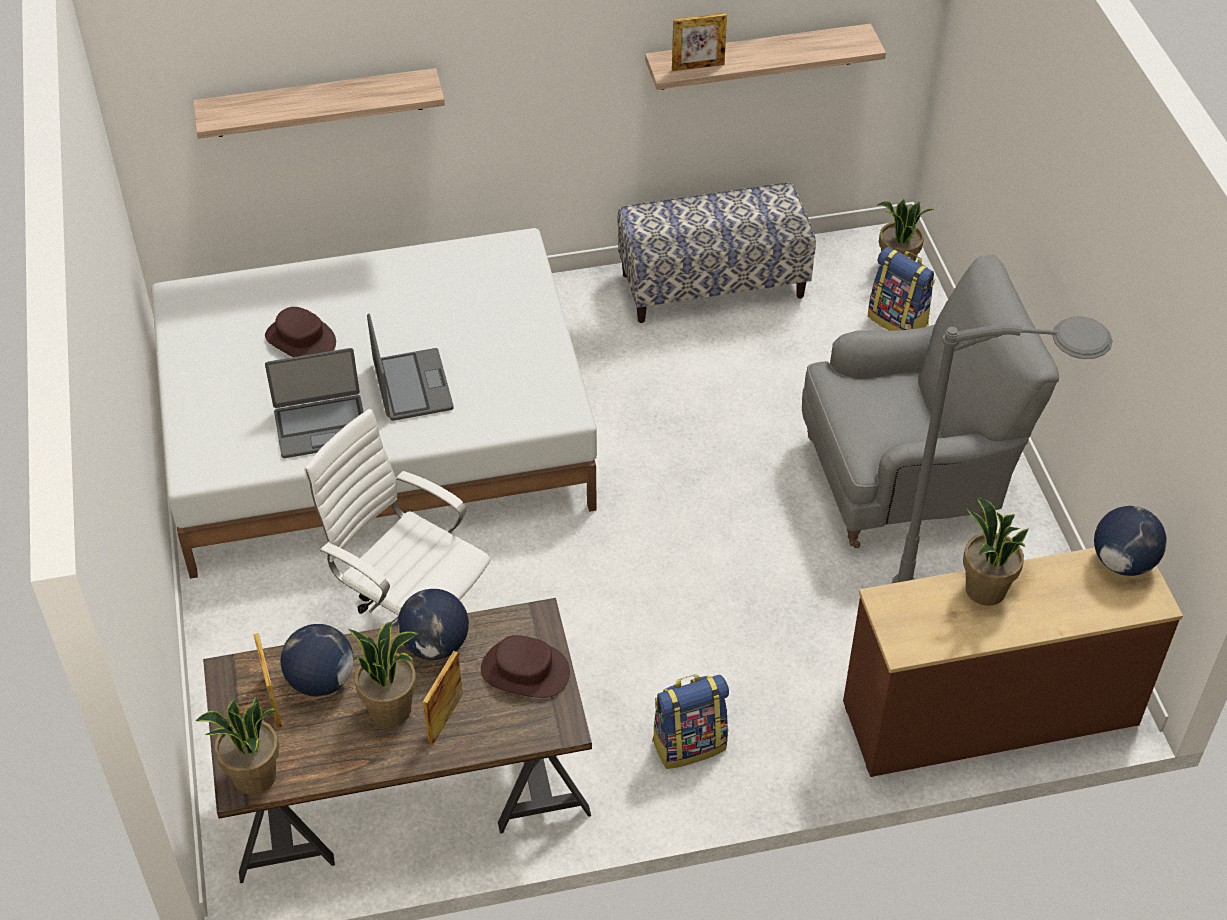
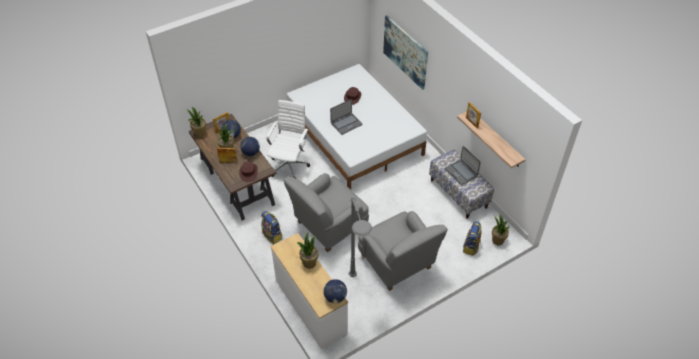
camera: 70 degrees right, 0 degrees up
(318, 103) = (405, 52): shelf -> picture
(321, 426) = (322, 111): laptop -> laptop (461, 172)
(713, 595) = (328, 227): none -> grey armchair
(990, 714) = (310, 307): brown dresser -> white dresser

